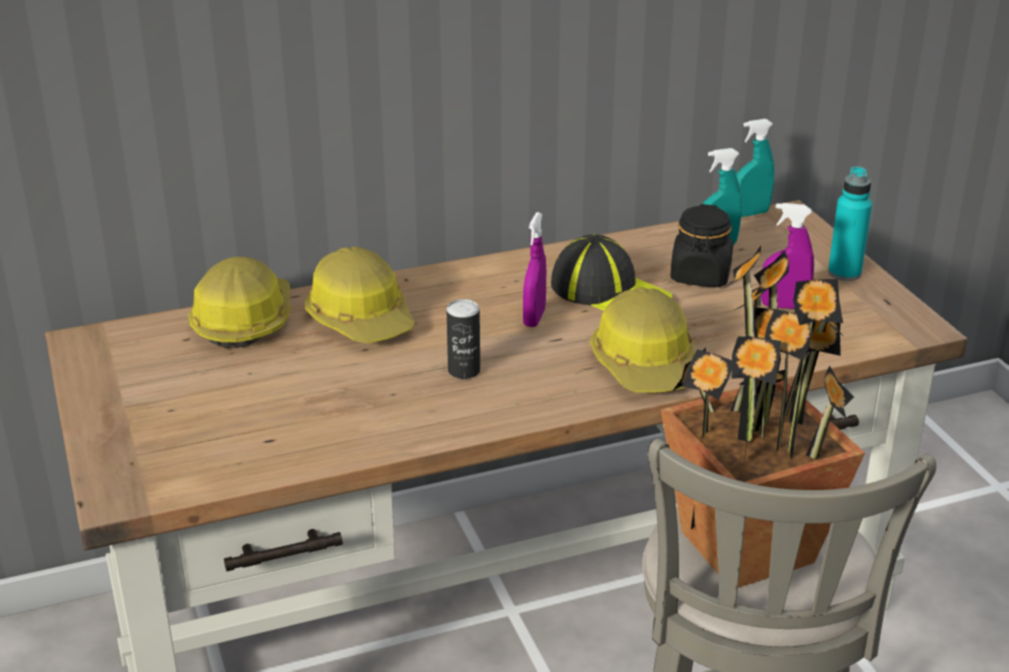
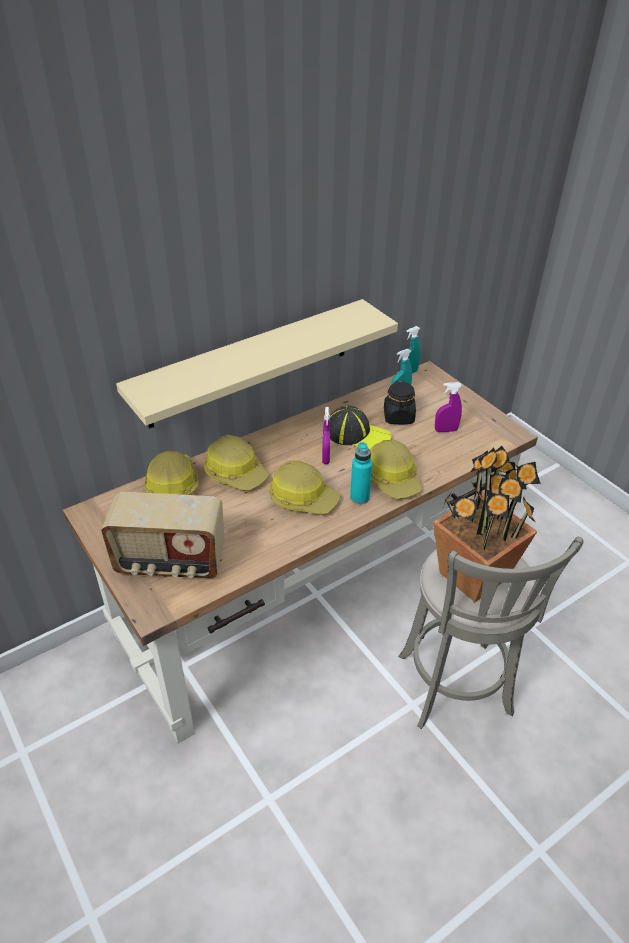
camera: 15 degrees left, 10 degrees up
(184, 431) = (170, 562): none -> radio
(422, 130) = (250, 363): none -> beige shelf
(464, 371) = (303, 497): can -> hard hat
(844, 273) = (467, 405): turquoise bottle -> turquoise bottle (359, 497)

